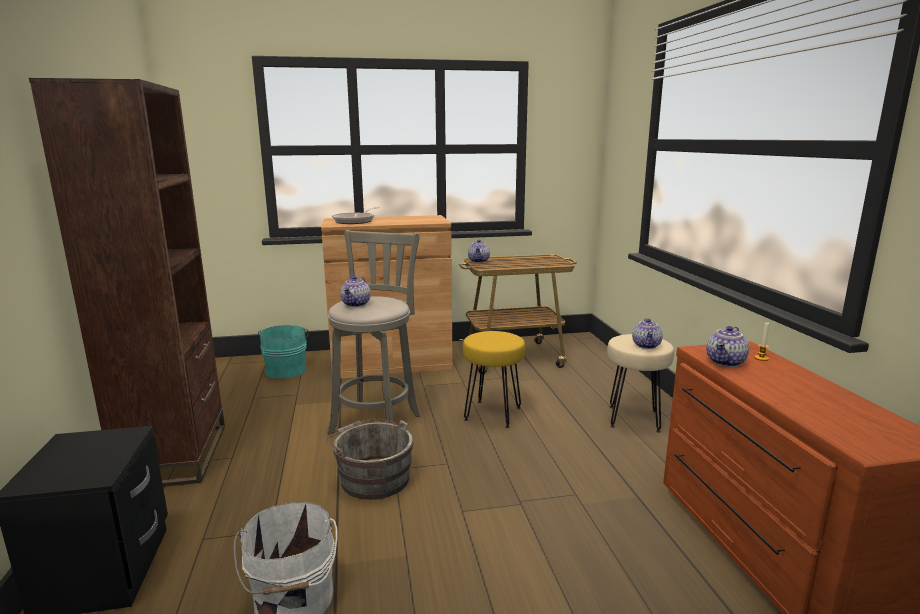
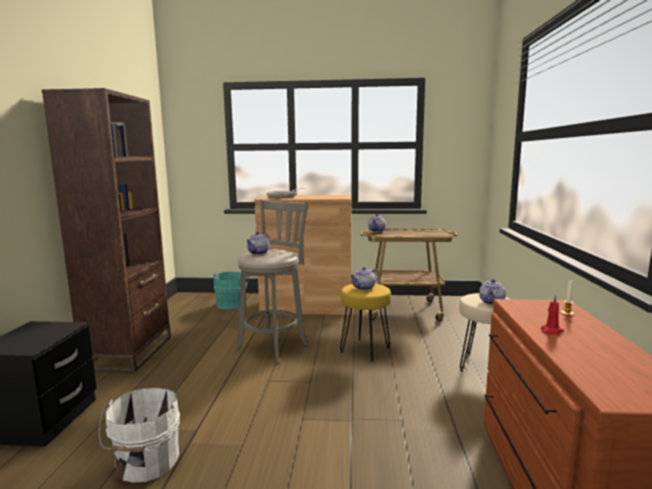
camera: 15 degrees right, 5 degrees down
(372, 477) = (249, 384): grey bucket -> none
(726, 362) = (529, 314): teapot -> teapot (364, 288)
(761, 381) = (551, 331): none -> red candle

